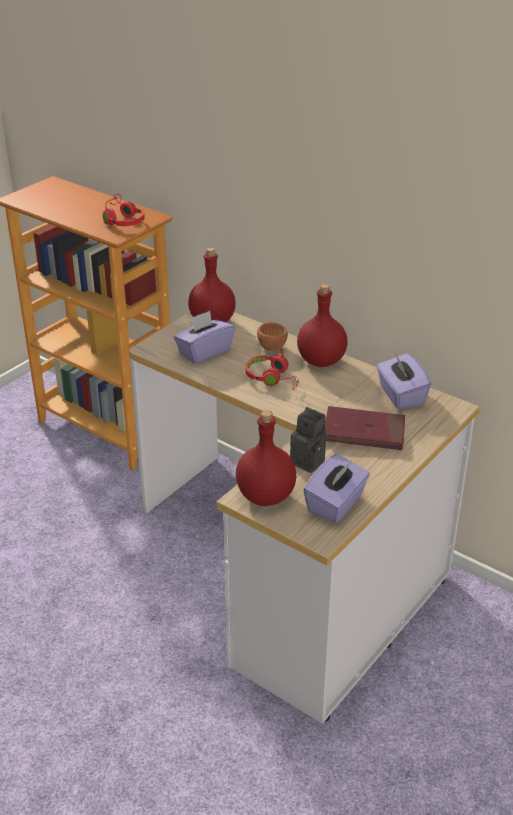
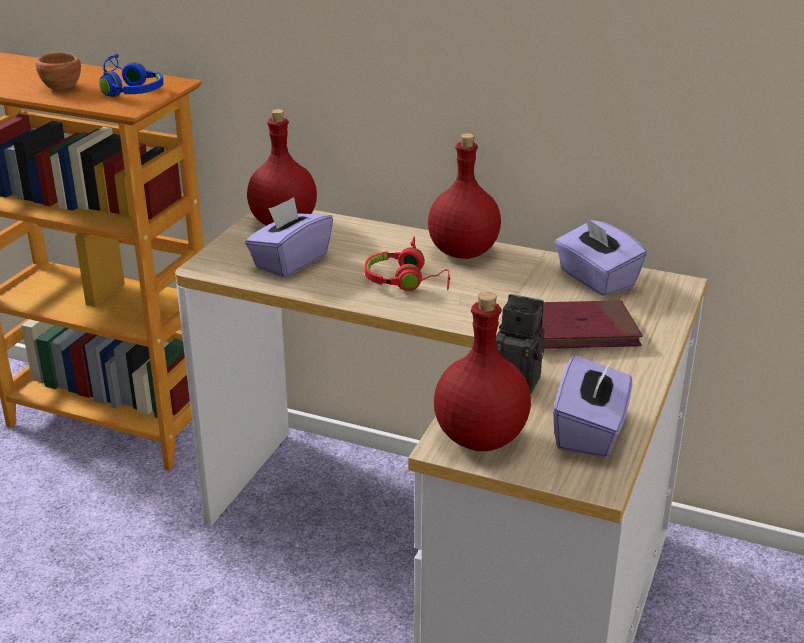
camera: 15 degrees left, 5 degrees down
(122, 220) = (128, 90): red headphones -> blue headphones
(271, 345) = (382, 241): brown cup -> brown cup (60, 86)

